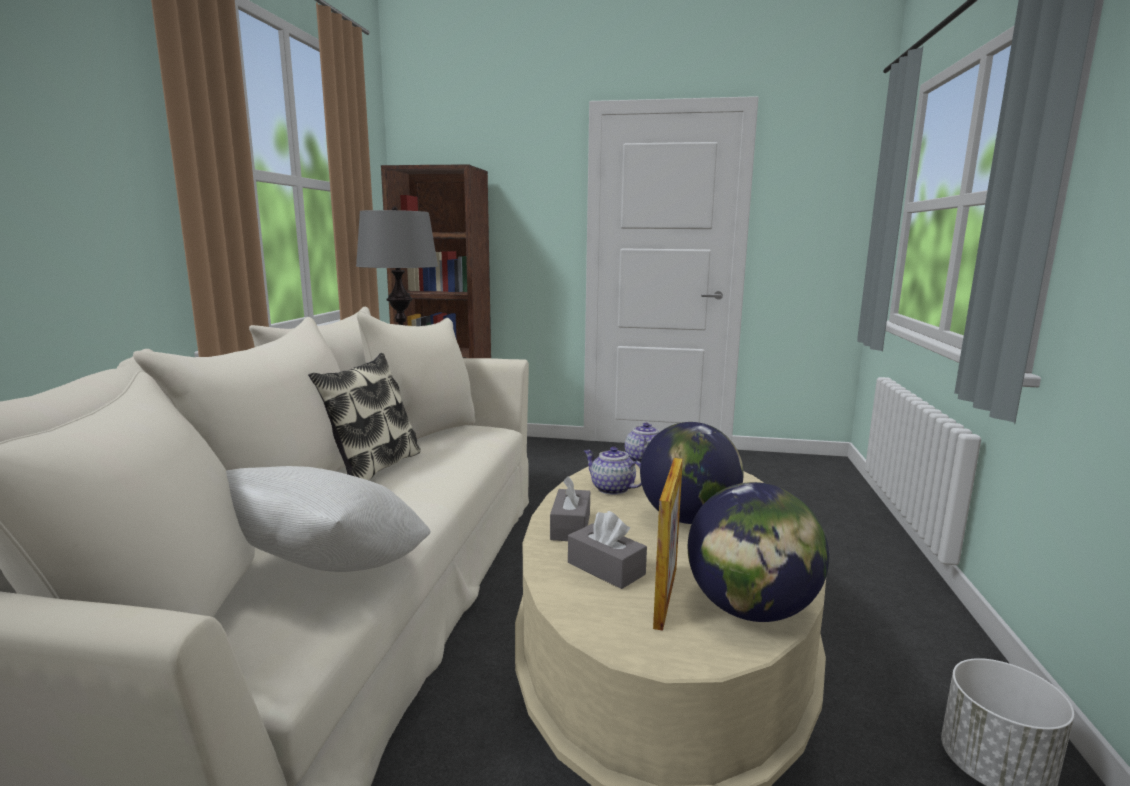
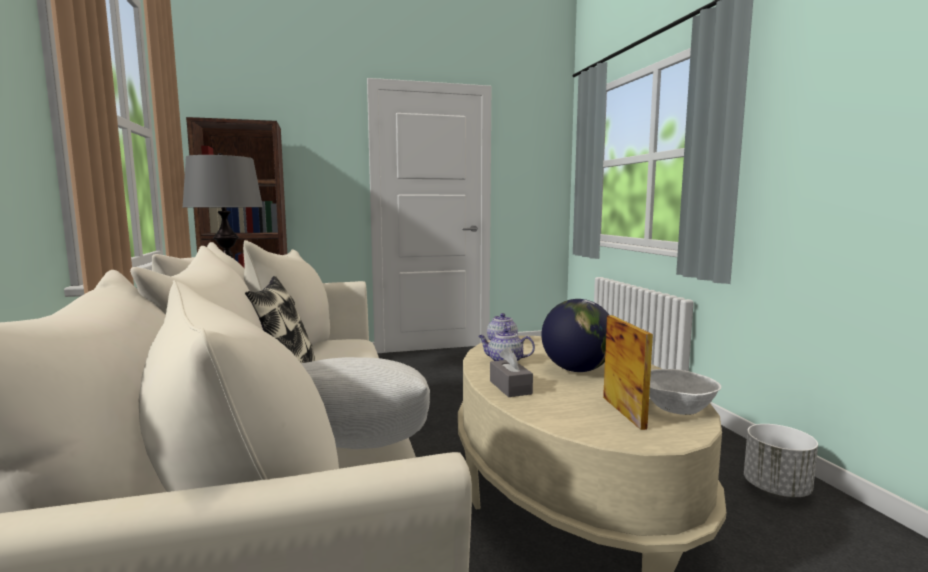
camera: 25 degrees left, 5 degrees down
(606, 568) = (567, 405): grey tissue box -> none
(750, 610) = (677, 408): globe -> white bowl

